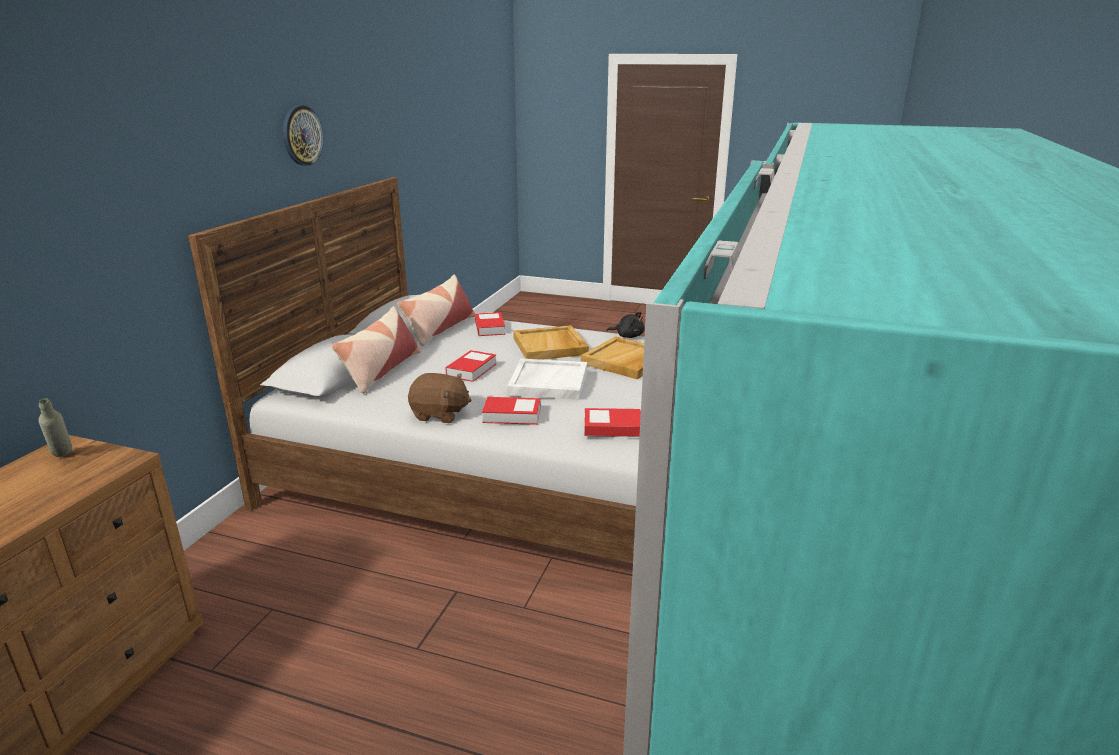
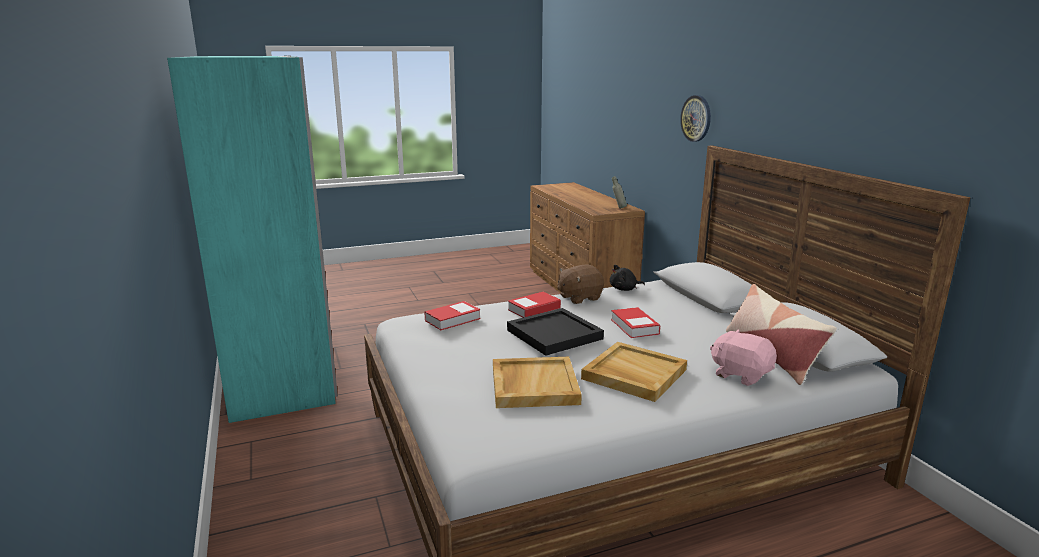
camera: 140 degrees right, 5 degrees down
(302, 135) = (837, 102): wall clock -> wall clock (696, 118)
(381, 371) = (689, 306): pillow -> none
(489, 328) = (741, 374): book -> pink plush toy
(548, 382) = (555, 334): white tray -> black tray
(628, 336) = (591, 427): black plush toy -> black plush toy (624, 289)

